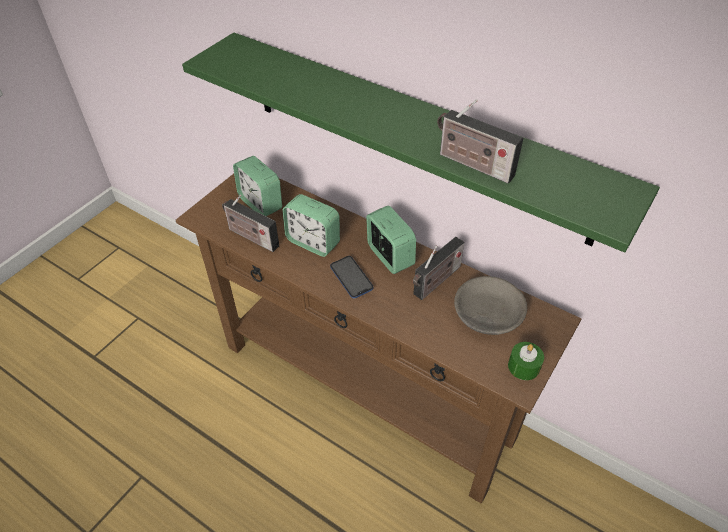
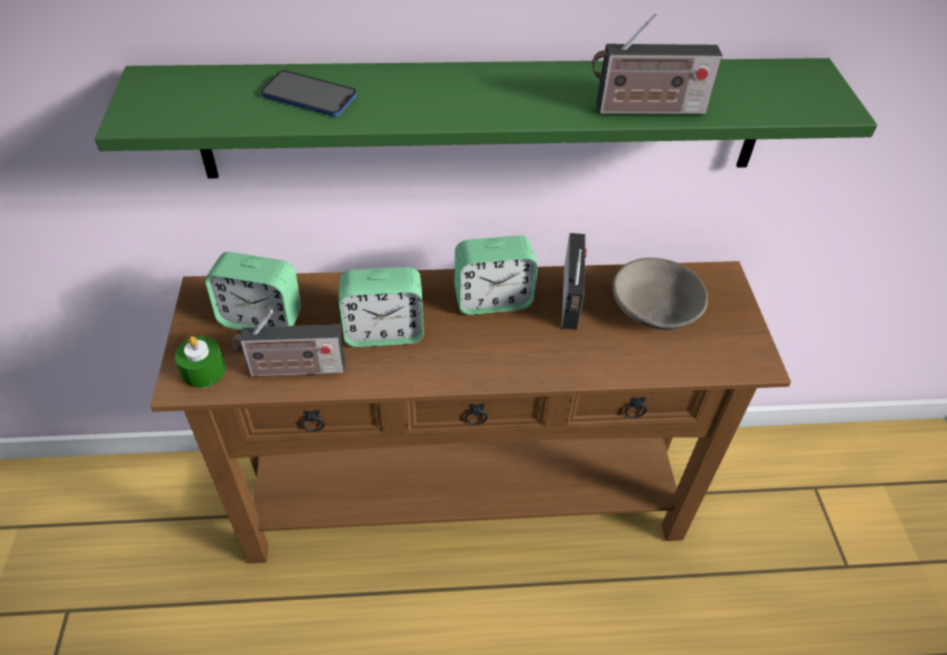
camera: 40 degrees left, 0 degrees up
(351, 278) = (474, 349): phone -> phone (309, 96)
(390, 256) = (493, 300): alarm clock -> alarm clock turned 150 degrees clockwise
(523, 366) = (741, 340): green candle -> green candle (203, 370)

